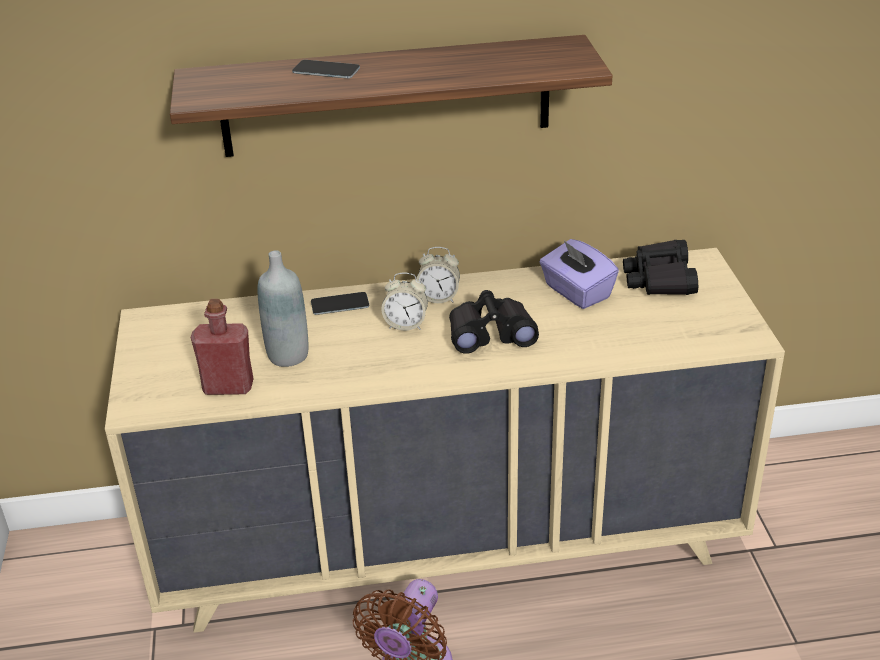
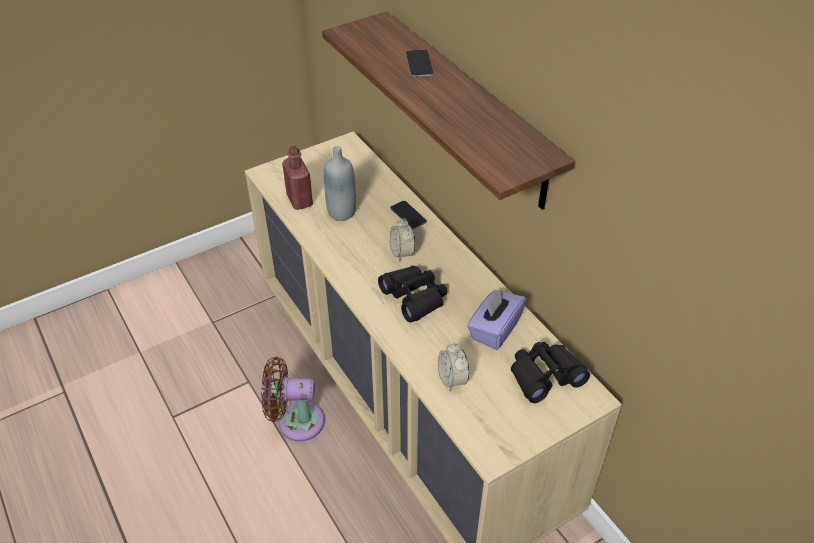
camera: 65 degrees right, 10 degrees up
(438, 298) = (442, 258): alarm clock -> alarm clock (452, 379)

